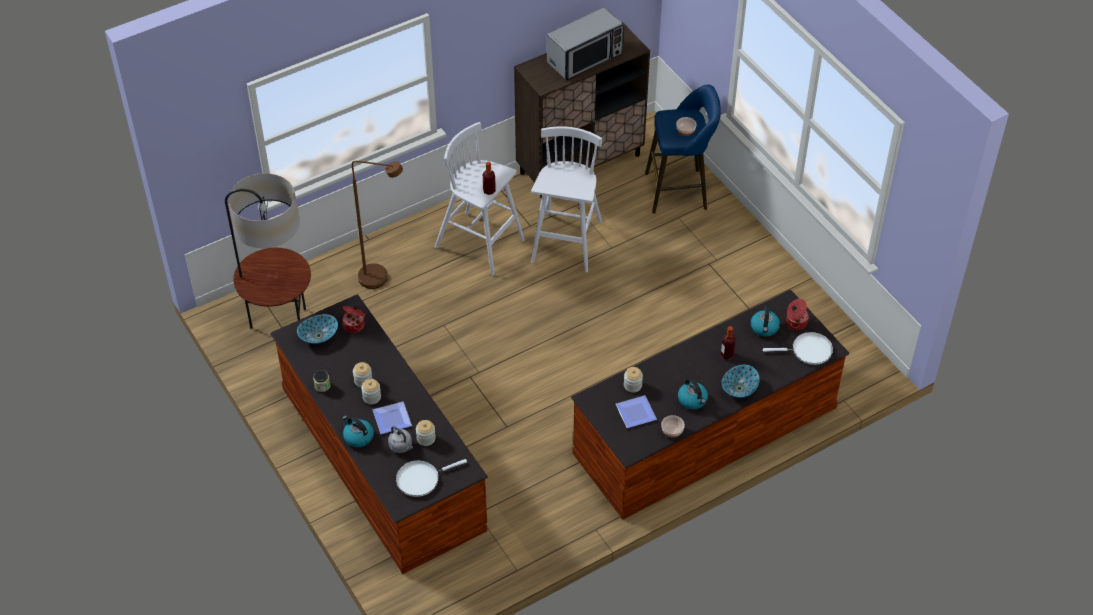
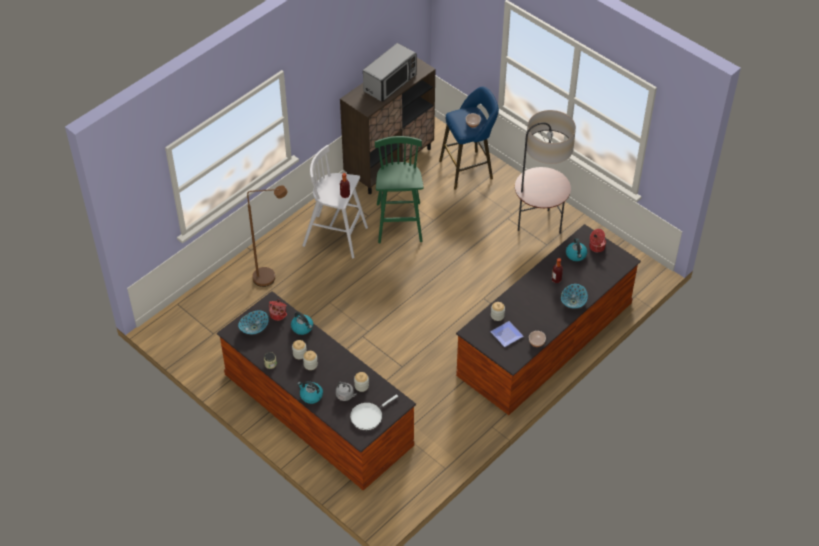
camera: 15 degrees left, 0 degrees up
(281, 326) = (207, 328): floor lamp -> floor lamp (538, 225)
(390, 418) = (330, 377): plate -> none
(566, 243) = (399, 224): white stool -> green stool
(693, 400) = (543, 317): kettle -> kettle (302, 328)
(808, 350) = (612, 265): white frying pan -> none

